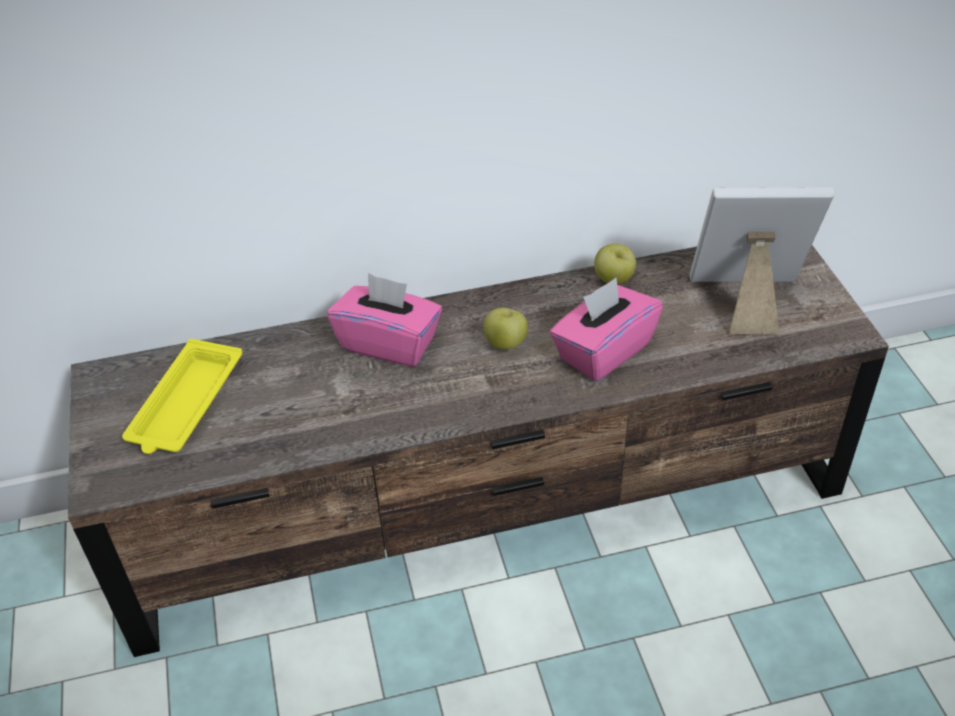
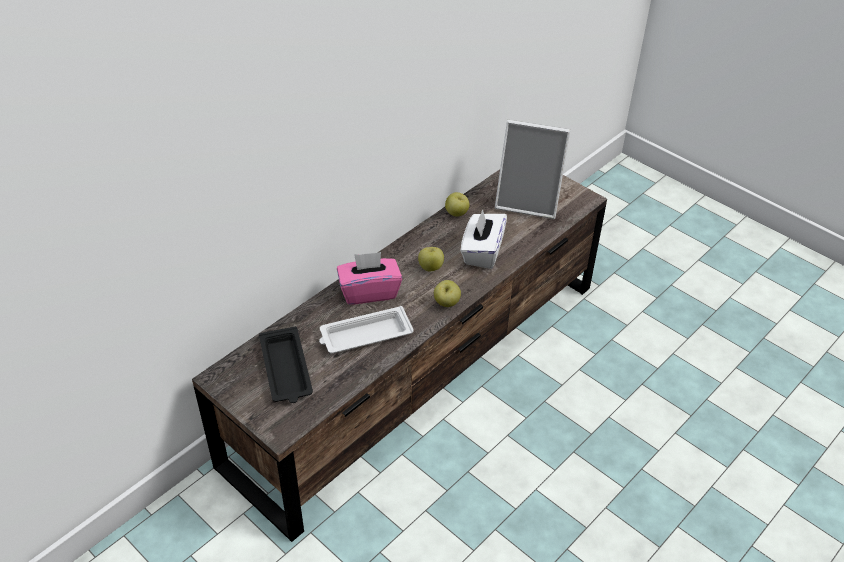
camera: 35 degrees left, 0 degrees up
(185, 405) = (286, 370): yellow tray -> black tray
(327, 402) = (364, 335): none -> white tray
(483, 405) = (446, 303): none -> apple
(603, 351) = (482, 252): pink tissue box -> white tissue box
(745, 302) = (528, 201): picture frame -> picture frame turned 135 degrees counterclockwise

